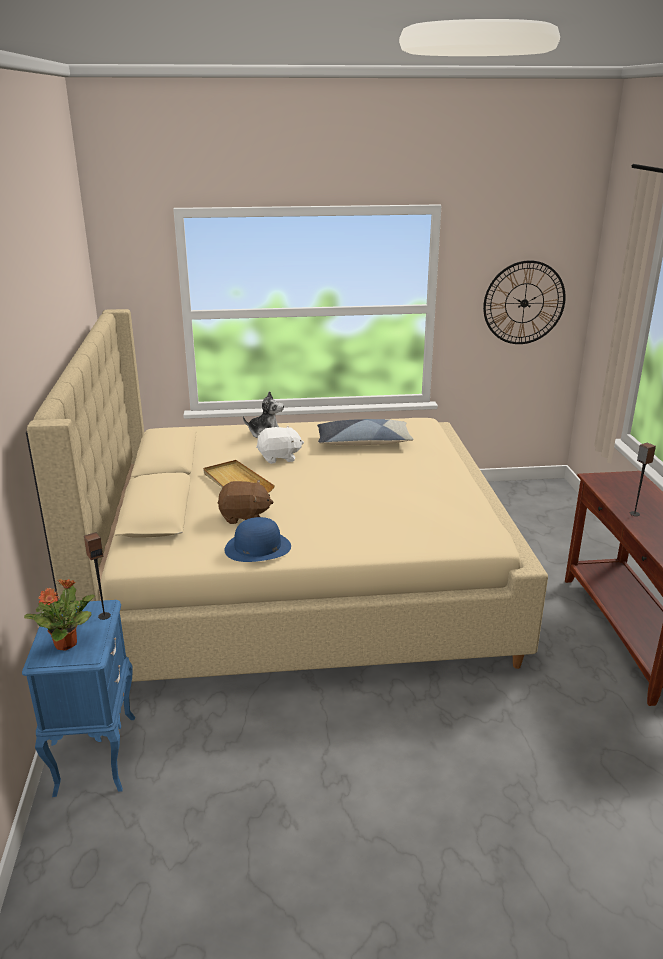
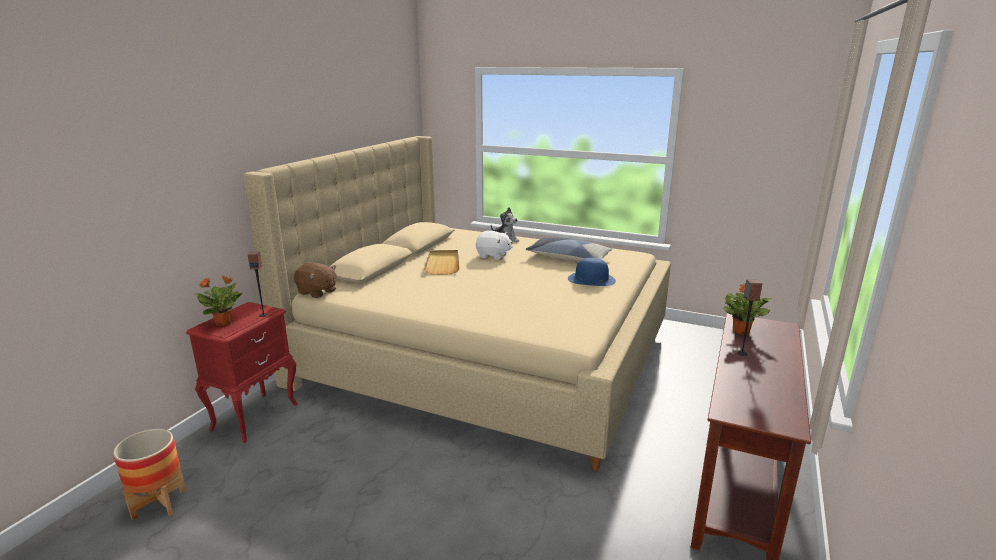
camera: 30 degrees right, 5 degrees down
(95, 754) = (255, 417): blue nightstand -> red nightstand
(99, 910) = (159, 504): none -> planter
(244, 517) = (419, 283): brown plush toy -> brown plush toy (317, 292)
(257, 547) = (400, 302): blue hat -> blue hat (591, 279)
(524, 303) = (761, 163): wall clock -> none
(609, 490) = (741, 331): none -> potted plant

